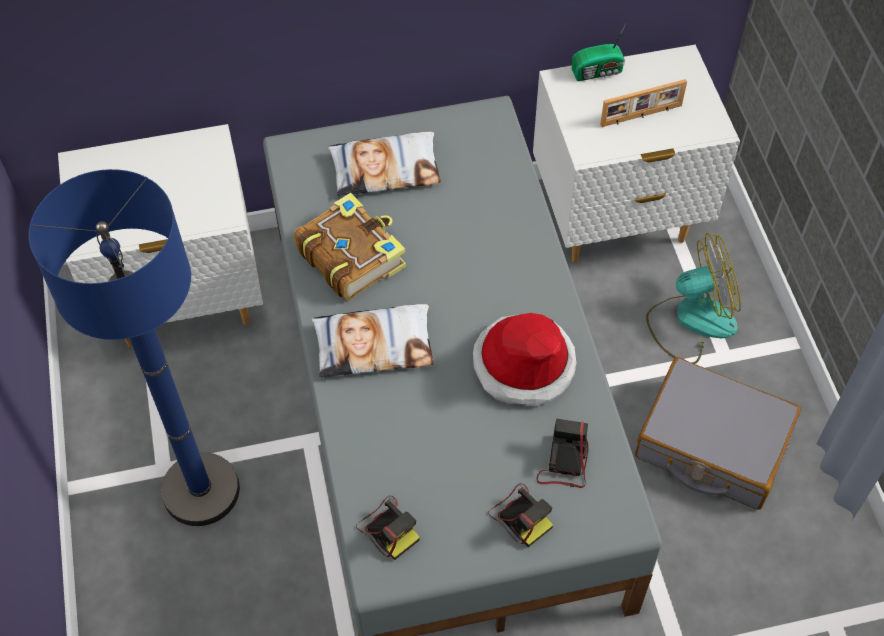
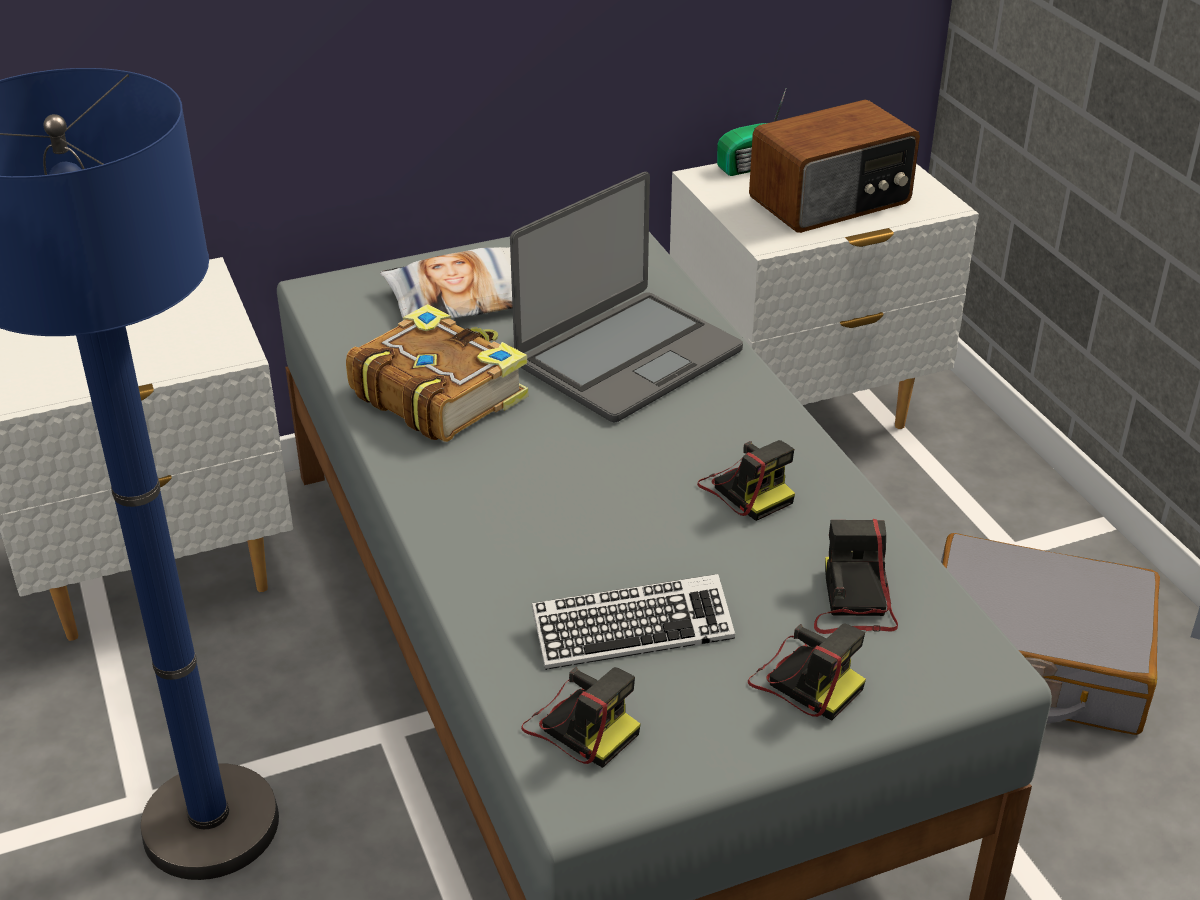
camera: 10 degrees left, 20 degrees down
(374, 345) = (499, 491): pillow -> none
(431, 465) = (632, 630): none -> keyboard
(475, 238) = (627, 357): none -> laptop
(523, 364) = (746, 490): hat -> camera
(641, 116) = (832, 201): picture frame -> radio
(691, 320) = (946, 514): fan -> none

